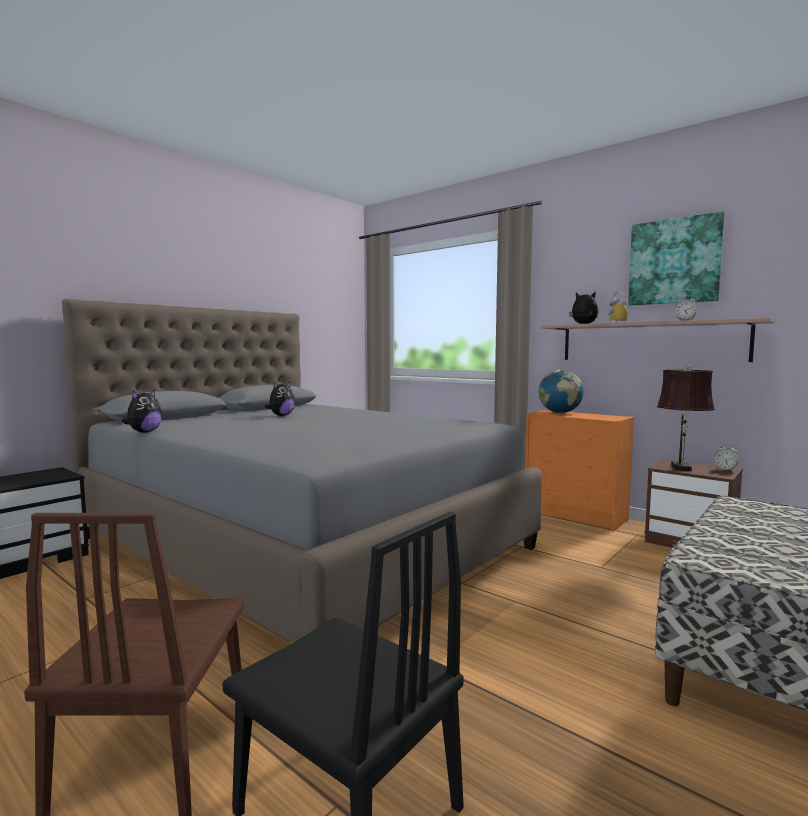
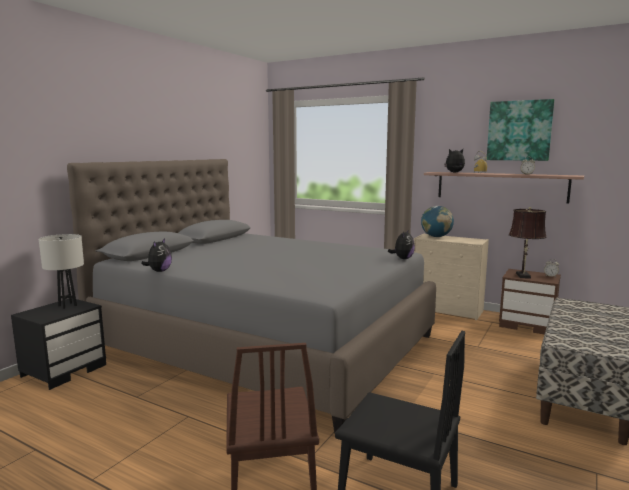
camera: 10 degrees left, 5 degrees up
(45, 474) = (67, 305): none -> white table lamp
(281, 415) = (240, 248): plush toy -> plush toy (402, 258)
(576, 515) = (447, 310): orange dresser -> beige dresser

